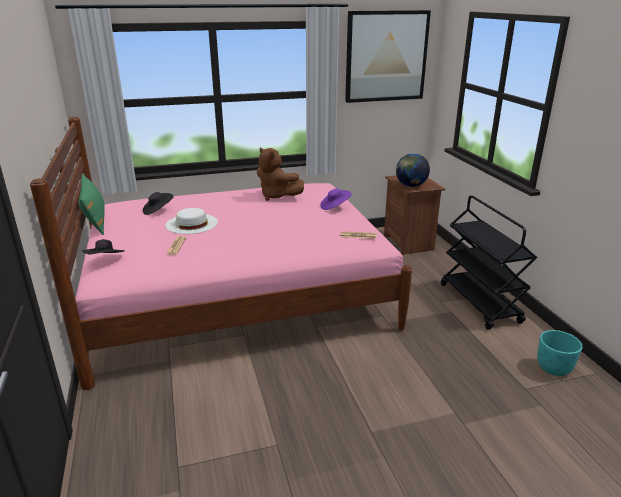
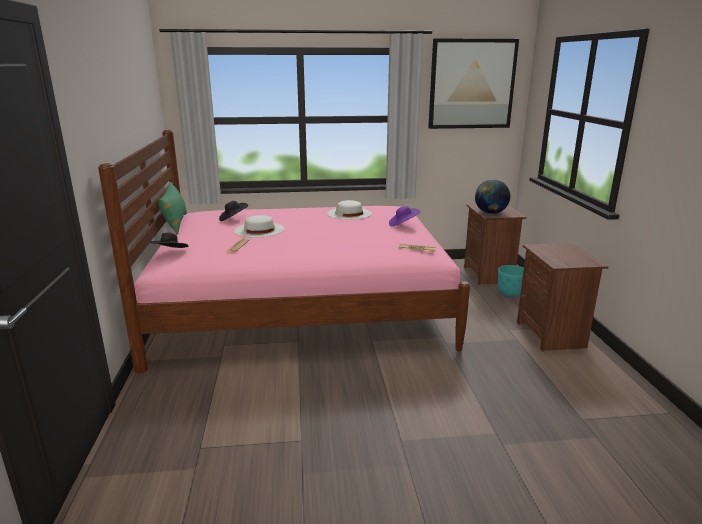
camera: 10 degrees right, 5 degrees down
(277, 196) = (349, 213): brown plush toy -> white hat
(480, 303) = (551, 334): black cart -> brown nightstand
(554, 368) = (620, 403): turquoise planter -> turquoise planter (510, 293)

